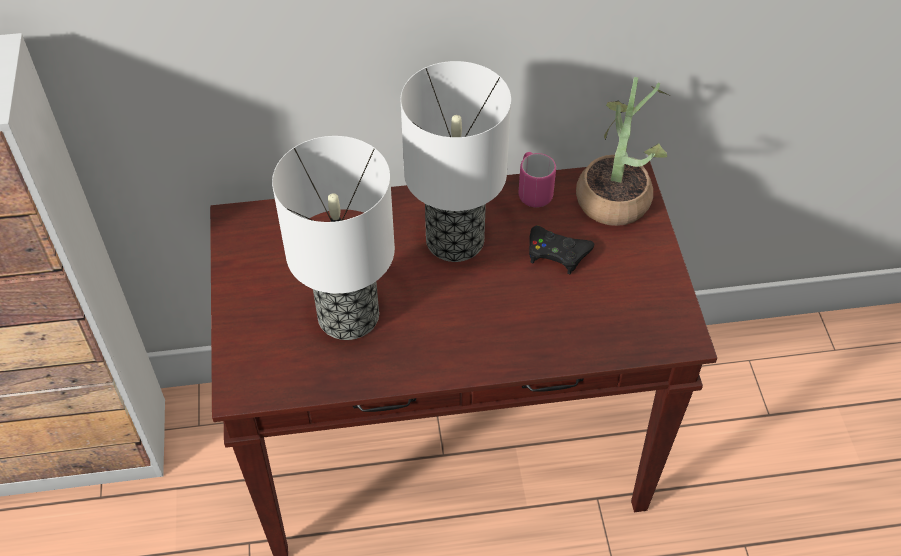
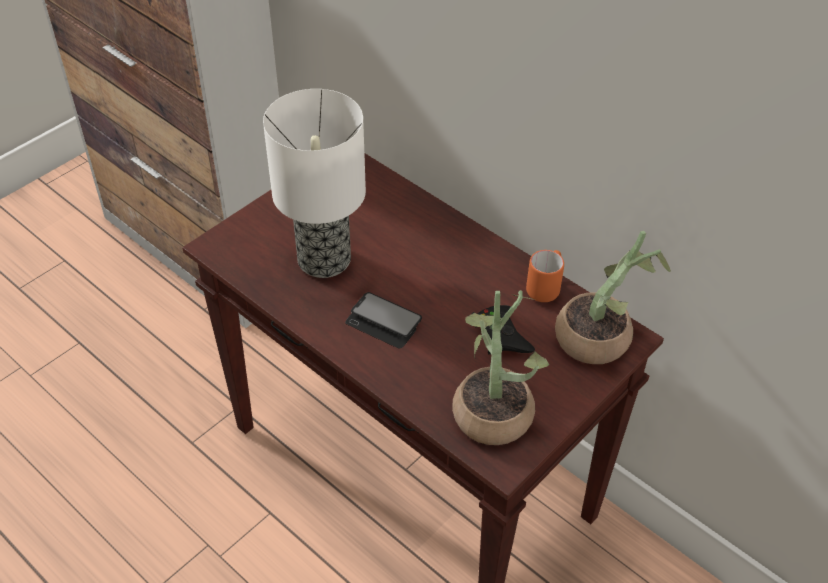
camera: 50 degrees right, 5 degrees down
(455, 239) = (450, 272): table lamp -> none
(466, 320) = (383, 322): none -> phone
(533, 191) = (545, 287): pink mug -> orange mug
(625, 308) = (492, 407): none -> potted plant

